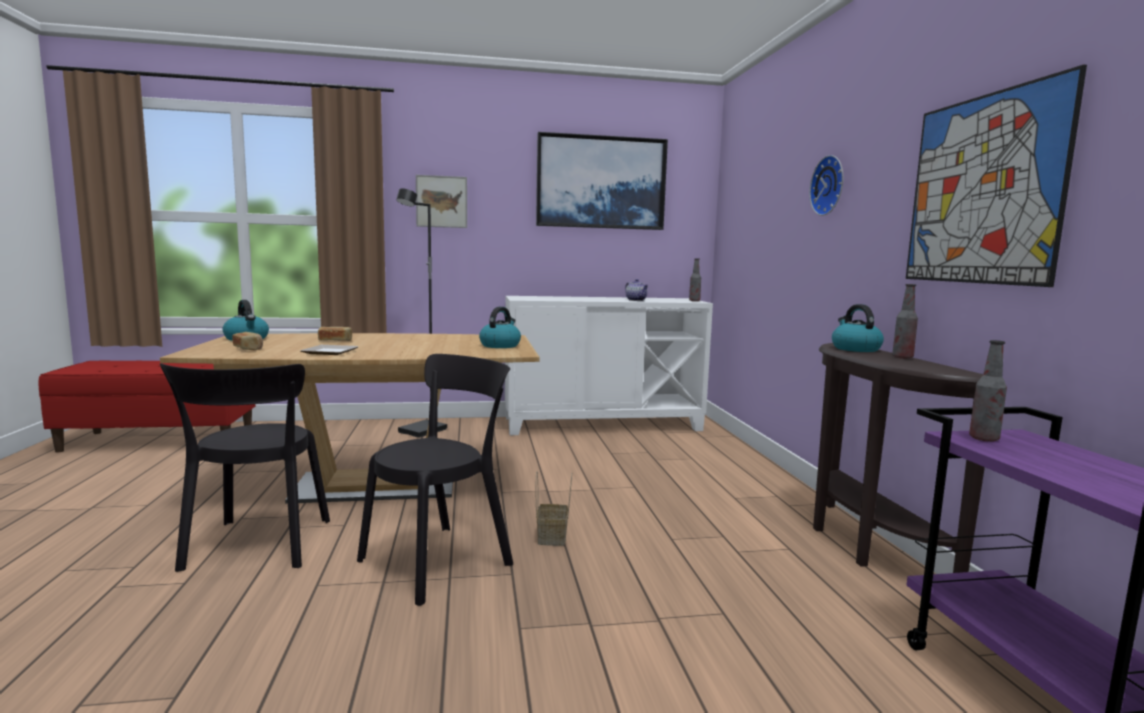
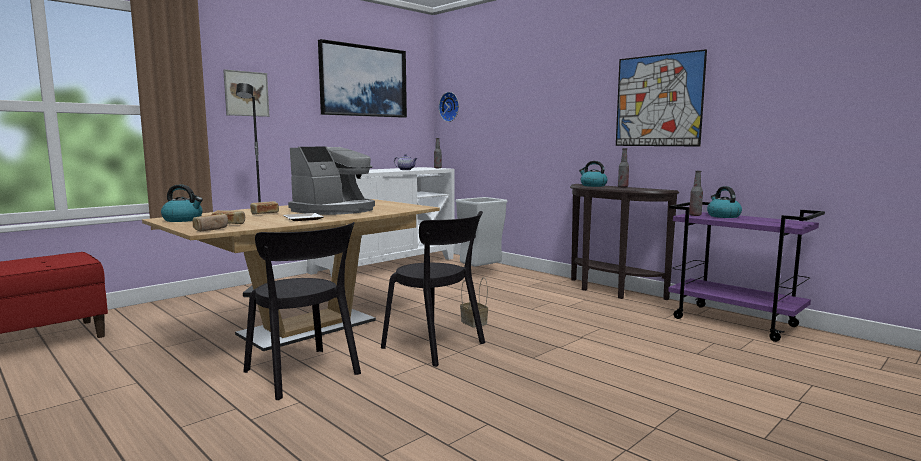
camera: 35 degrees left, 0 degrees up
(206, 352) = (211, 229): none -> bread
(411, 345) = (335, 210): none -> coffee machine
(441, 560) = (437, 347): black chair -> black chair turned 120 degrees clockwise
(500, 345) = (389, 205): kettle -> kettle (723, 216)
(701, 461) = (481, 273): none -> grey trash can
(830, 185) = (551, 92): wall clock -> wall clock (450, 107)

